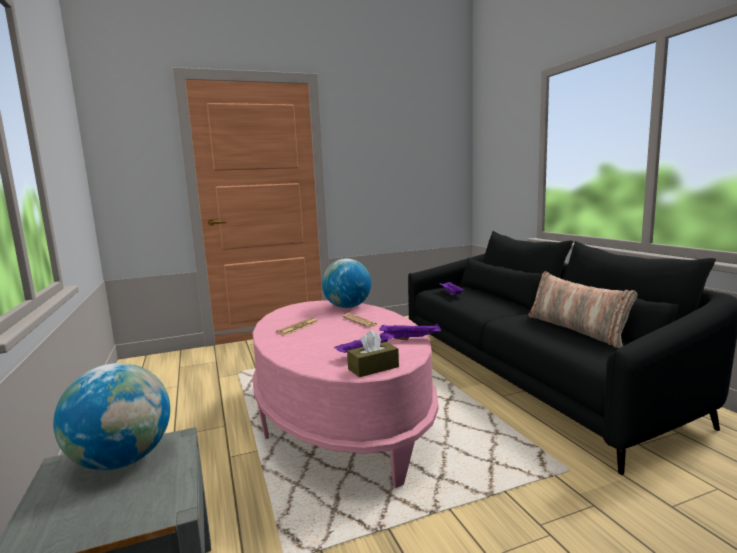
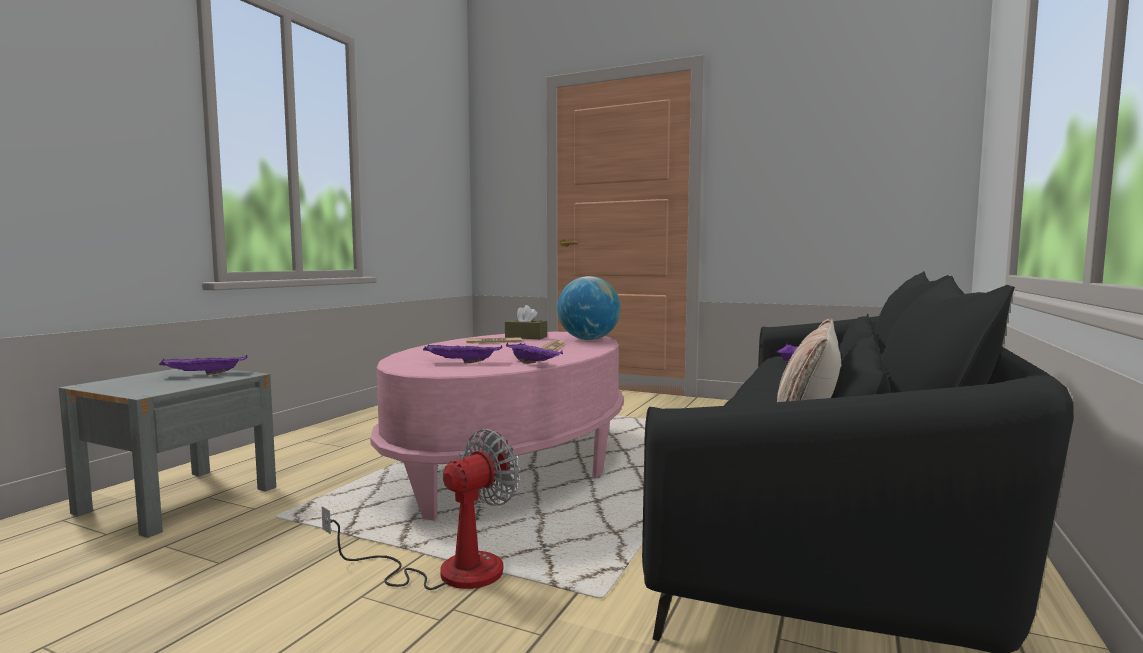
camera: 45 degrees right, 5 degrees down
(122, 460) = (203, 374): globe -> purple tray
(373, 368) = (425, 369): brown tissue box -> brown tissue box (526, 337)
(486, 508) = (447, 571): none -> fan

